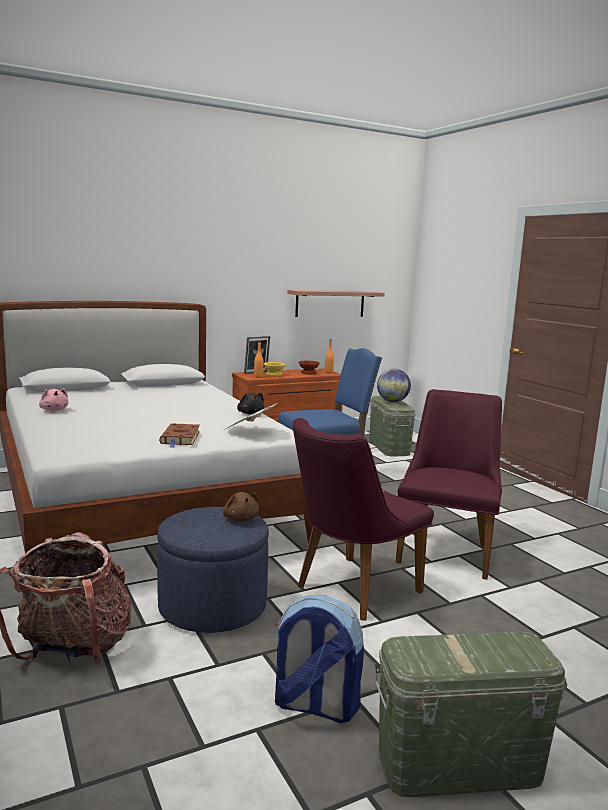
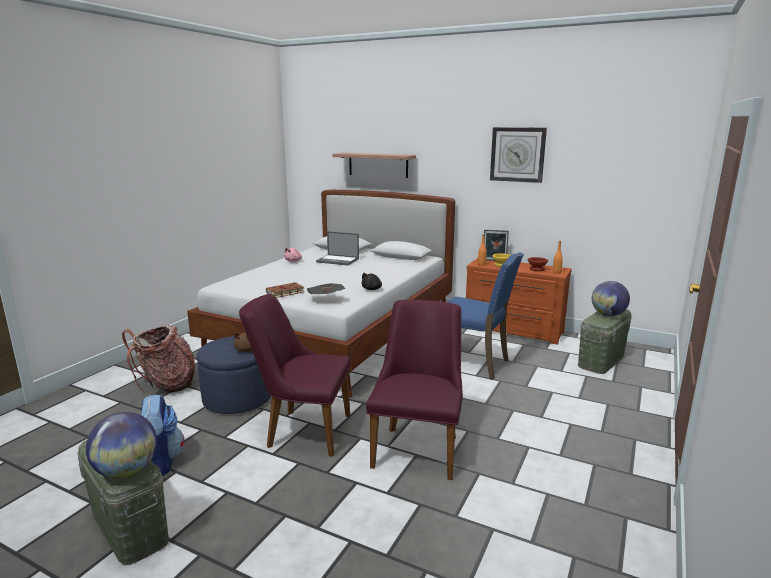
camera: 55 degrees right, 5 degrees up
(111, 398) = (338, 260): none -> laptop
(268, 251) = (517, 154): none -> wall clock
(330, 303) = (582, 205): shelf -> shelf (378, 165)
(446, 550) = (418, 446): purple chair -> purple chair turned 60 degrees counterclockwise
(518, 651) = (127, 471): none -> globe

